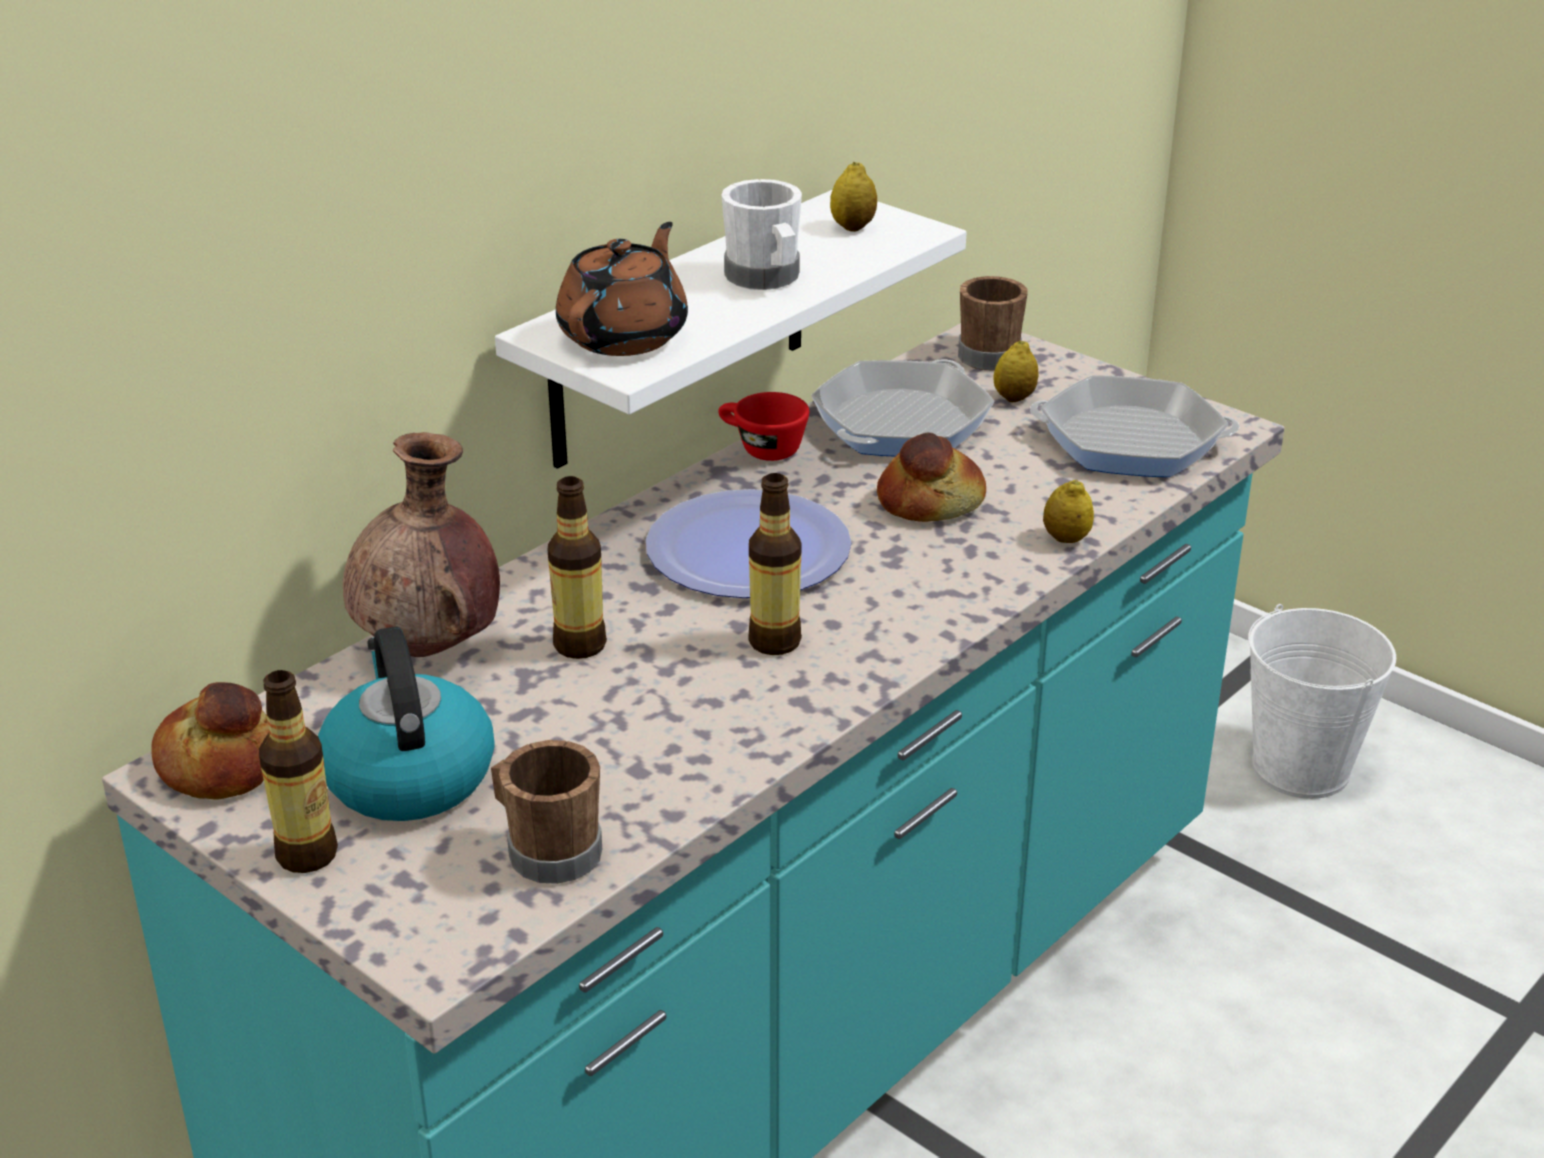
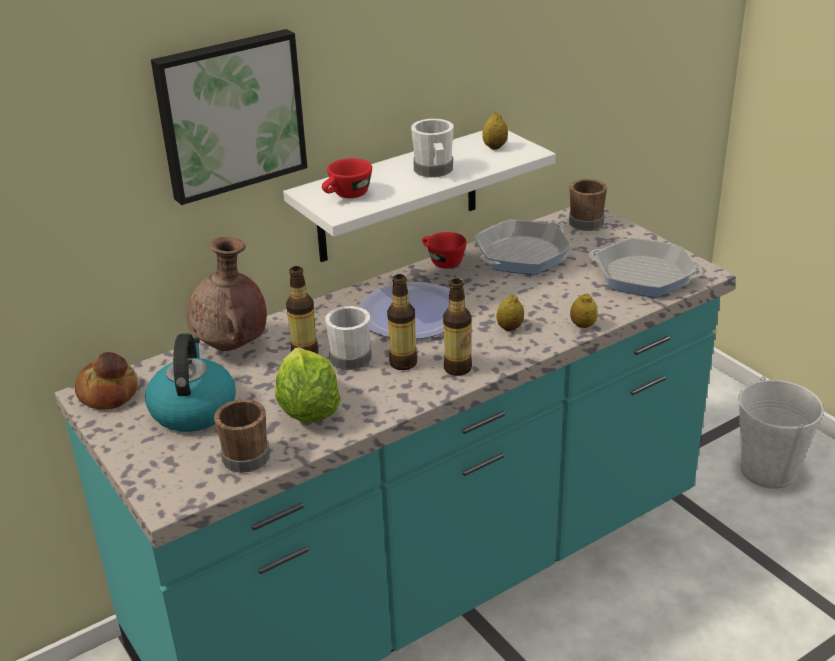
camera: 15 degrees right, 0 degrees up
(307, 855) = (130, 442): bottle -> bottle (457, 368)
(406, 192) = (229, 114): none -> picture
(625, 335) = (347, 196): brown teapot -> red cup
(634, 749) = (308, 410): none -> lettuce
(671, 638) = (351, 355): none -> white mug
(931, 502) = (518, 298): bread -> none
(1014, 398) = (589, 246): lemon -> lemon (509, 328)

